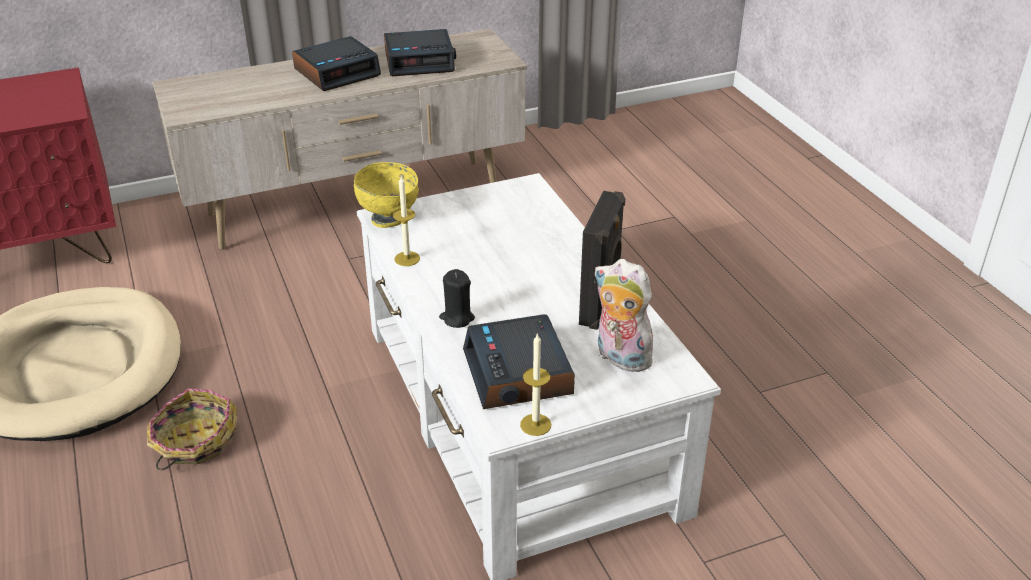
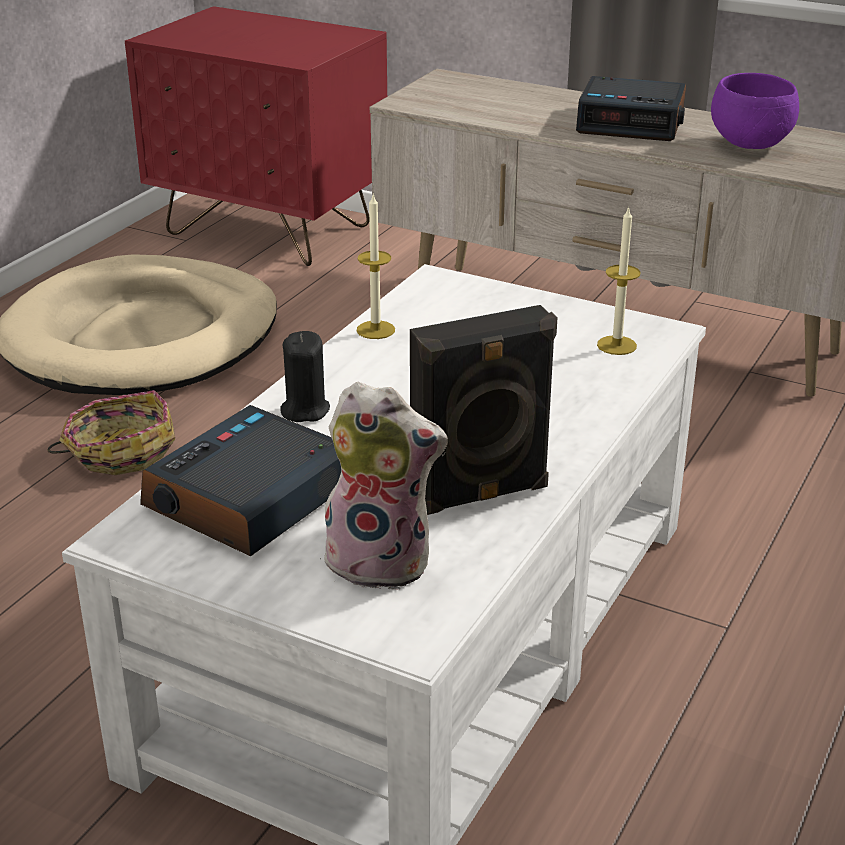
camera: 50 degrees right, 5 degrees down
(389, 219) = (435, 286): yellow bowl -> none
(420, 61) = (752, 145): alarm clock -> purple bowl
(535, 424) = (157, 557): candle -> candle (616, 345)
(619, 357) = (383, 561): plush toy -> plush toy turned 105 degrees clockwise

